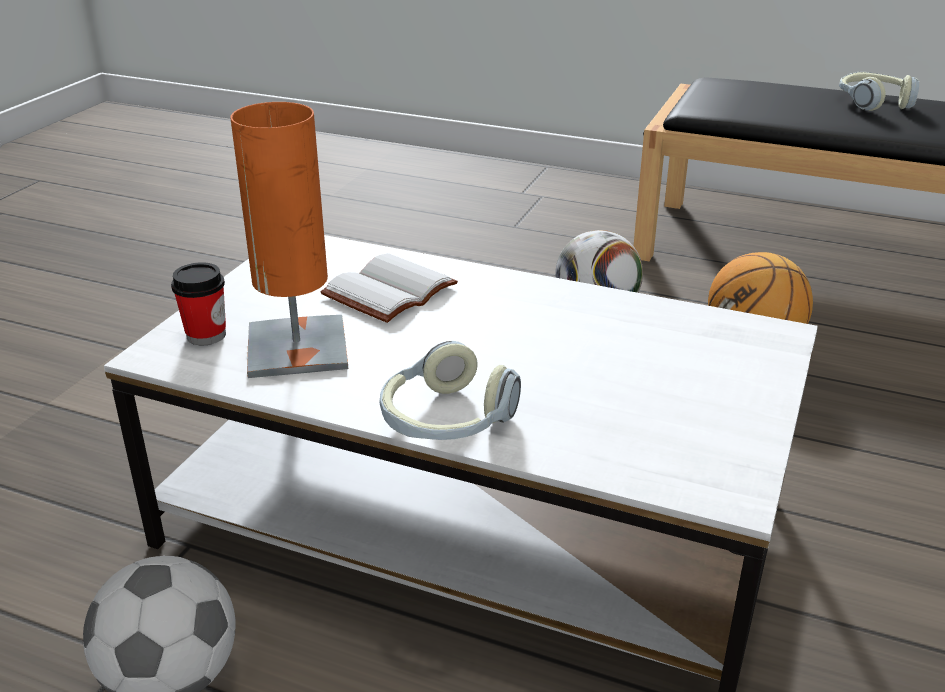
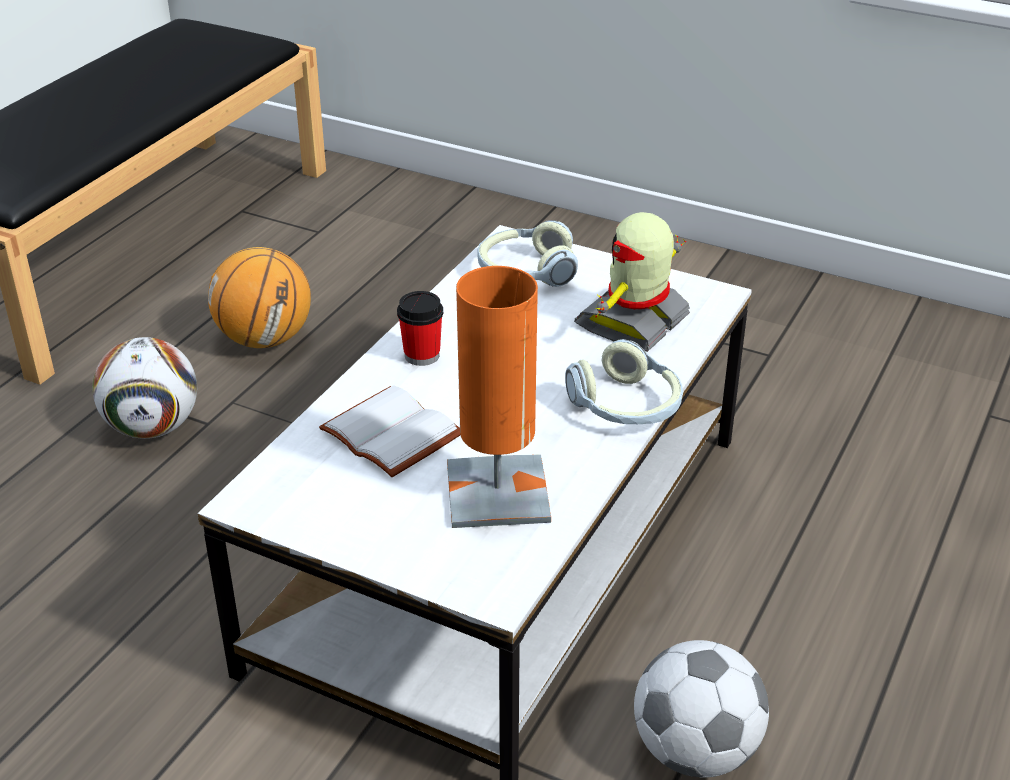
camera: 85 degrees left, 5 degrees up
(206, 335) = (461, 559): cup -> cup (422, 355)
(631, 425) = (635, 322): none -> toy robot
(873, 102) = (68, 97): headphones -> headphones (526, 272)

